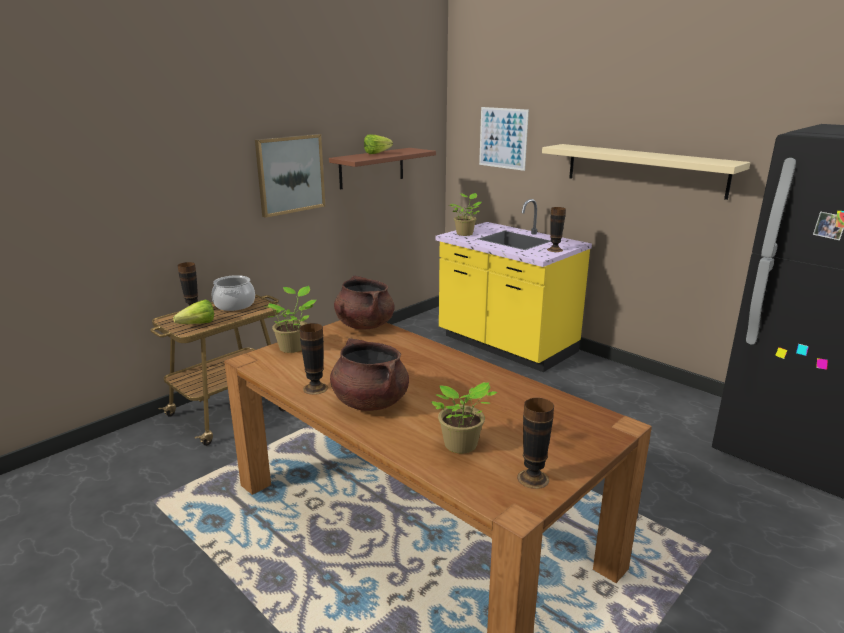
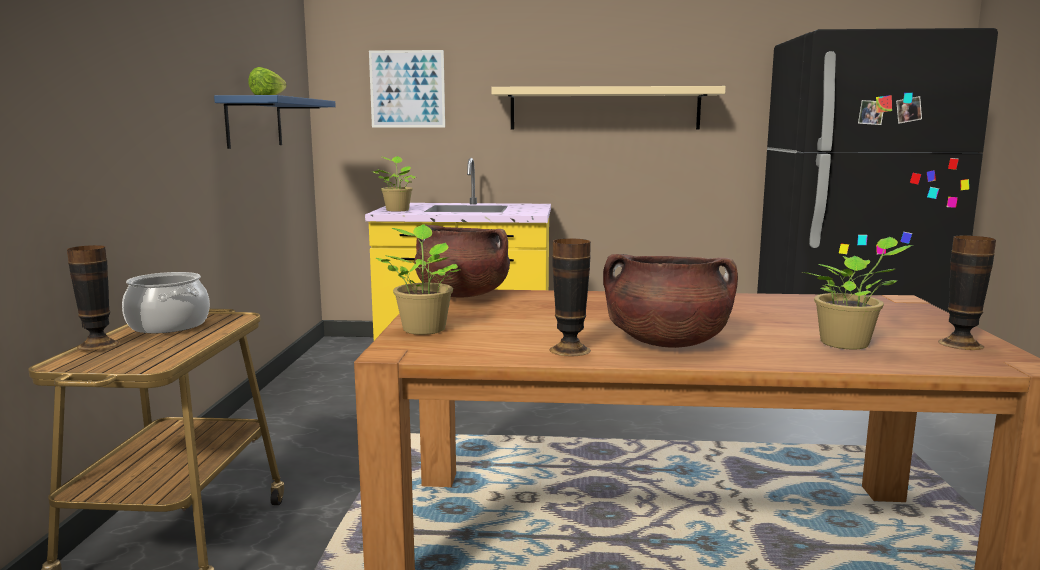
camera: 40 degrees left, 10 degrees down
(194, 325) = (146, 358): lettuce -> none
(290, 174) = (176, 112): picture -> none
(372, 168) = (254, 122): brown shelf -> blue shelf
(555, 249) = (531, 209): vase -> none

